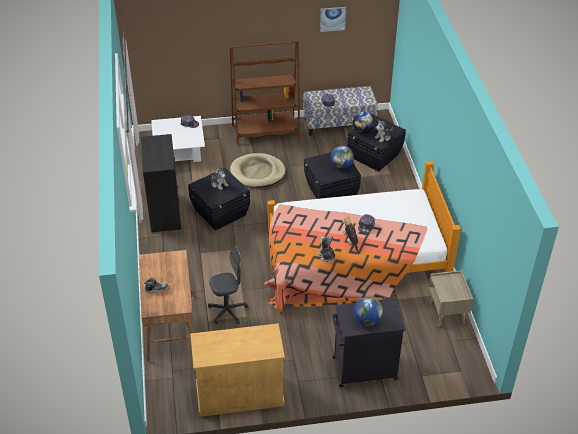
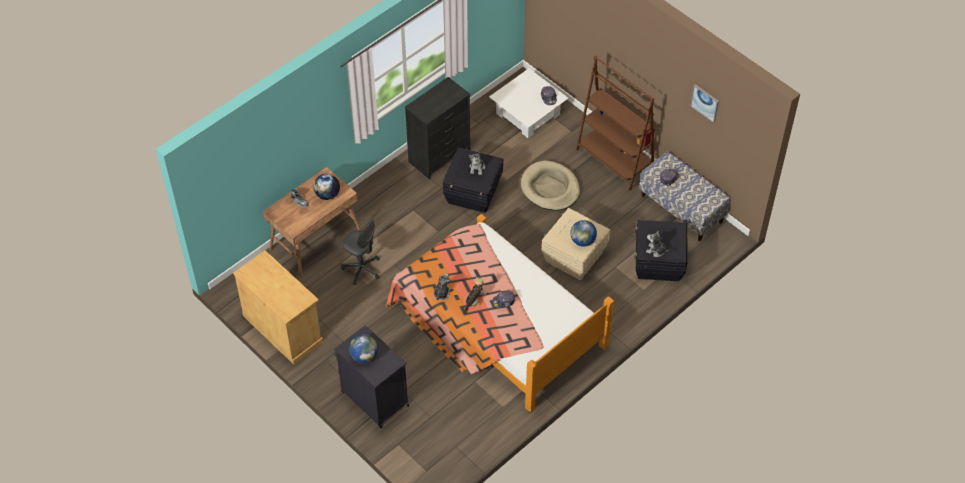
camera: 55 degrees right, 10 degrees up
(330, 192) = (573, 257): black storage box -> beige storage box
(363, 131) = (651, 230): globe -> globe (327, 194)
(447, 313) = (488, 428): beige nightstand -> none

